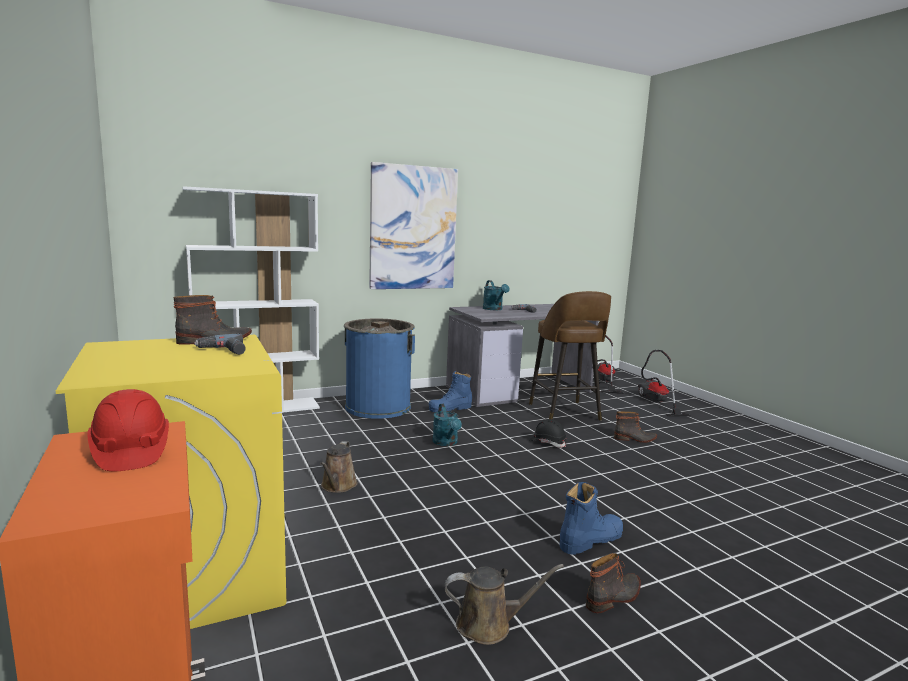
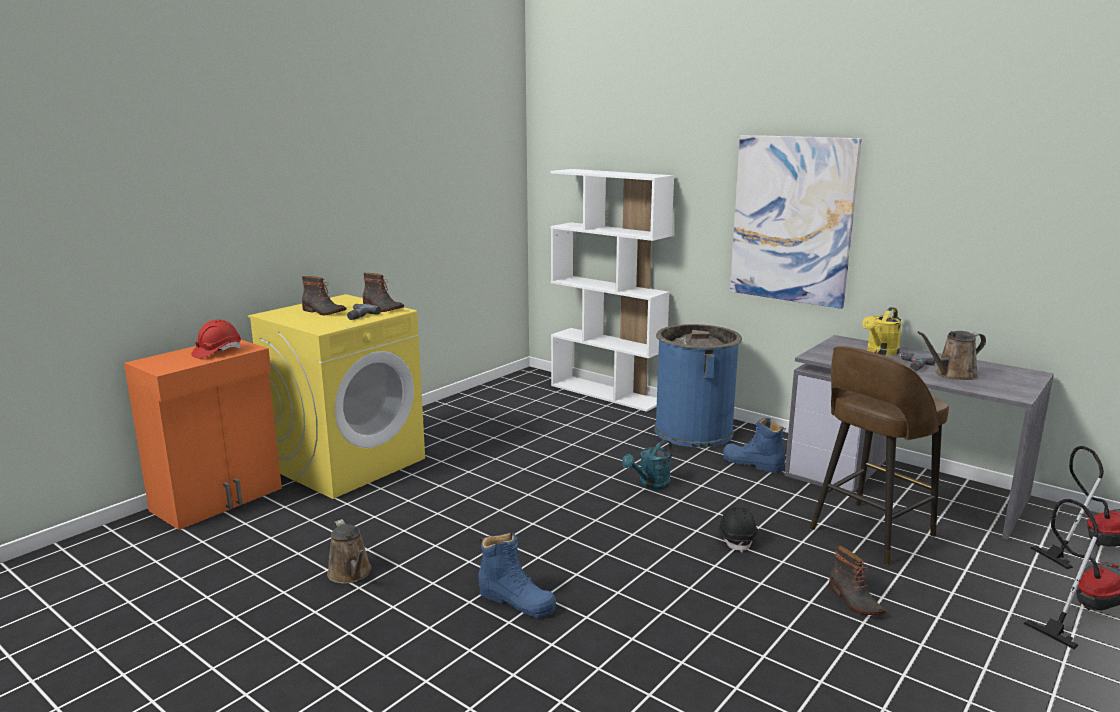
camera: 65 degrees right, 5 degrees up
(338, 486) = (501, 466): brown watering can -> brown watering can (952, 375)
(494, 309) = (880, 352): turquoise watering can -> yellow watering can
(614, 597) = (423, 626): boot -> boot (323, 312)

